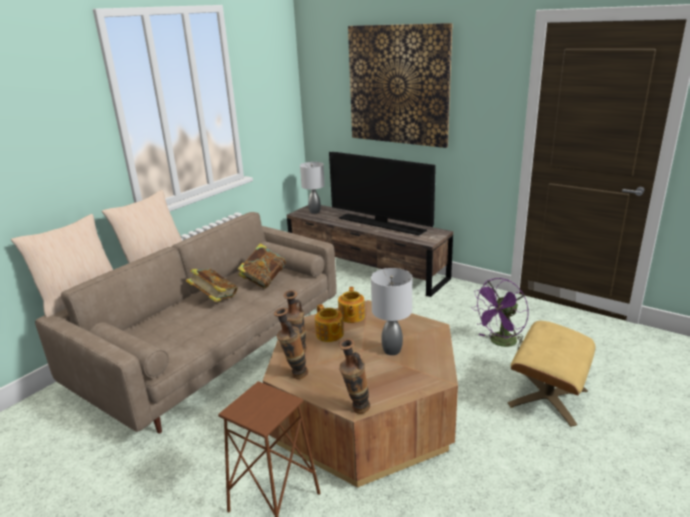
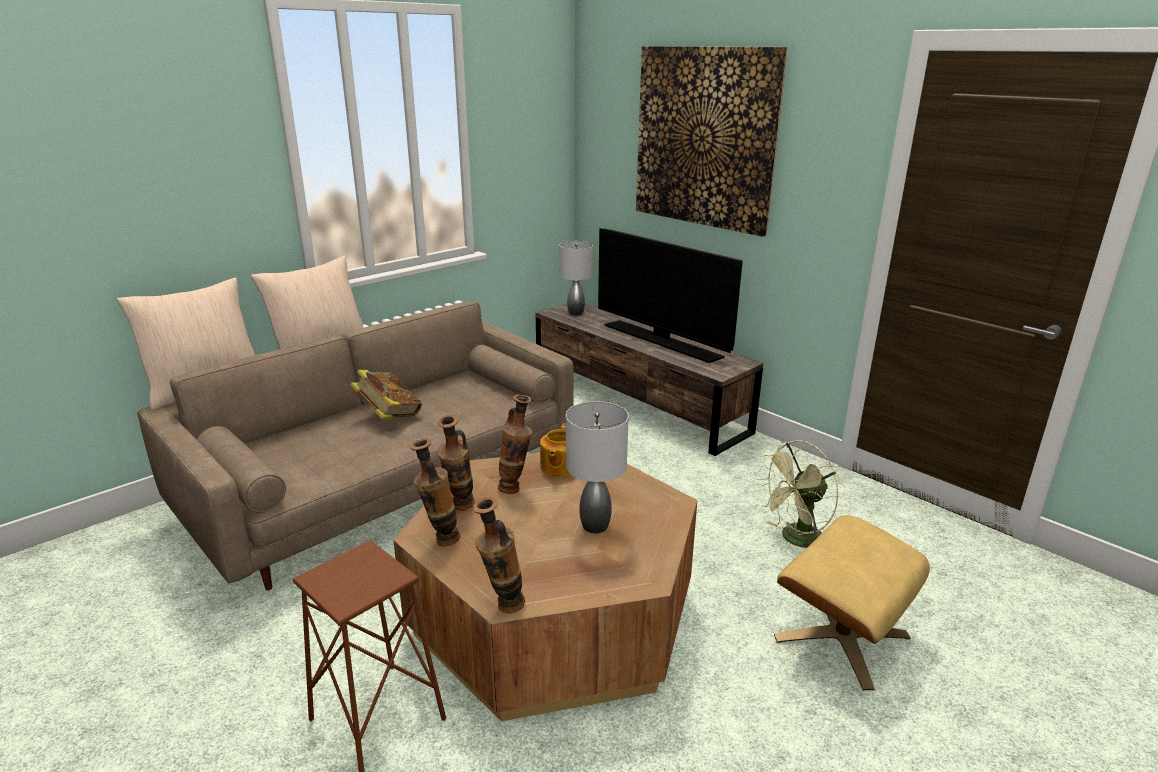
camera: 10 degrees right, 0 degrees up
(264, 280) = (466, 399): book -> none
(329, 335) = (516, 489): teapot -> vase
(500, 343) = (796, 540): purple fan -> green fan

